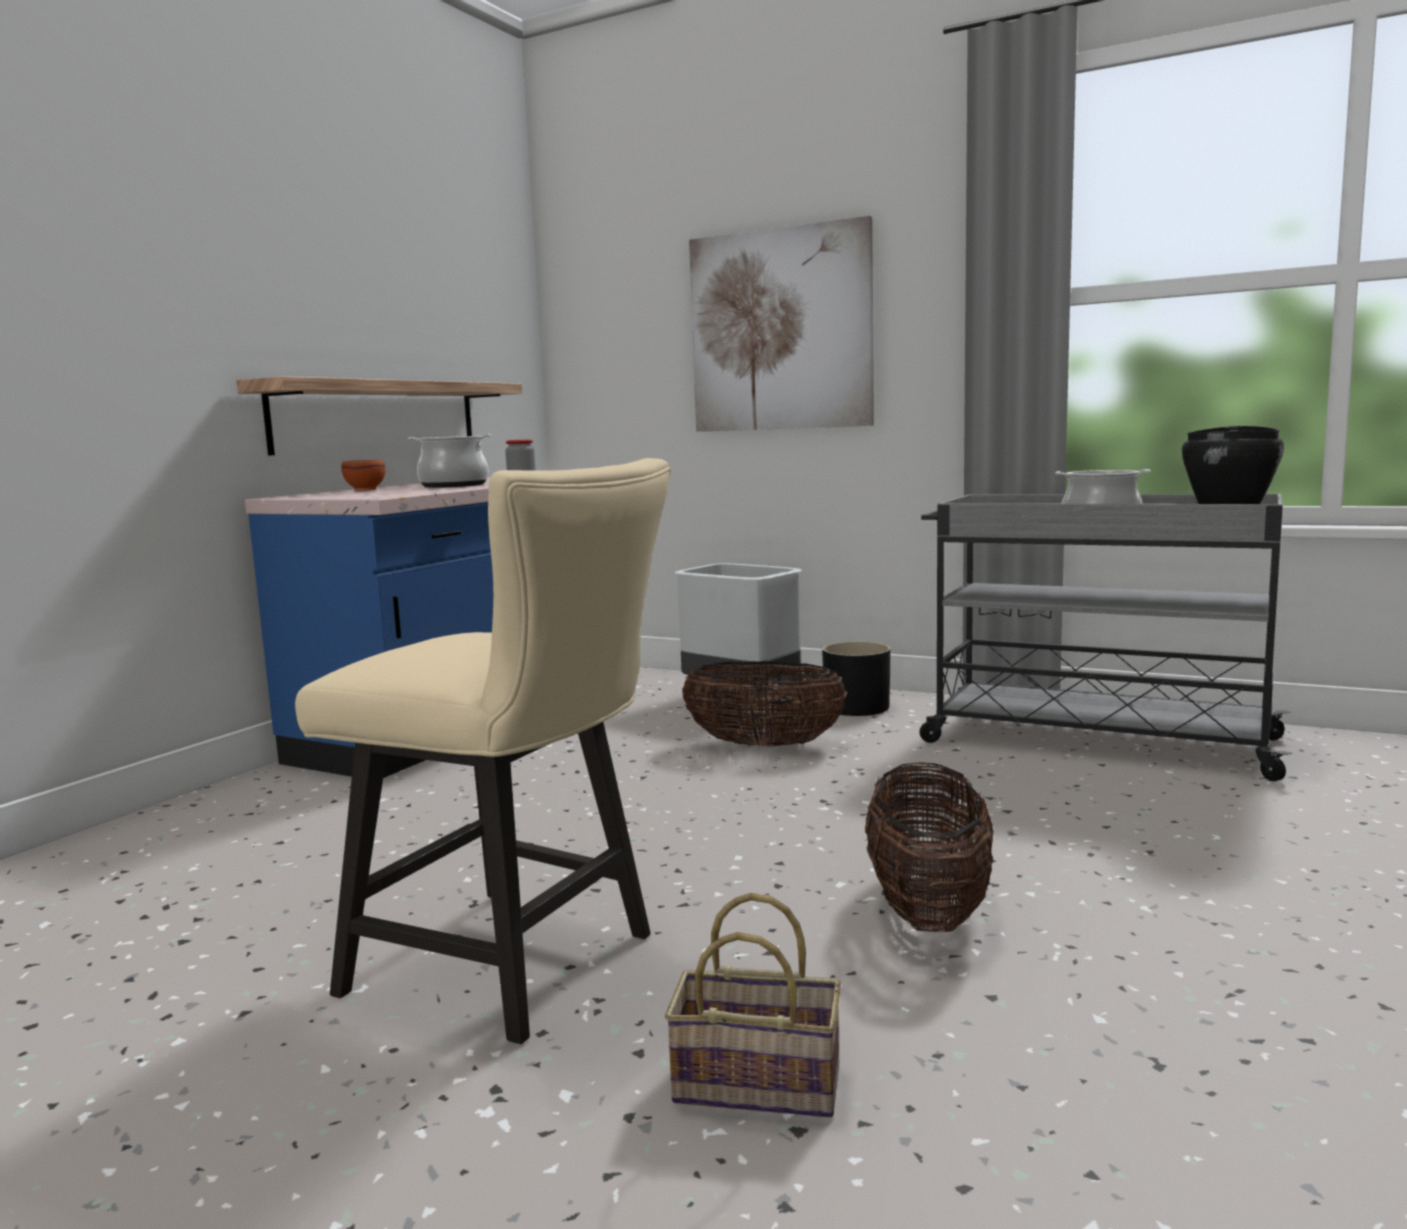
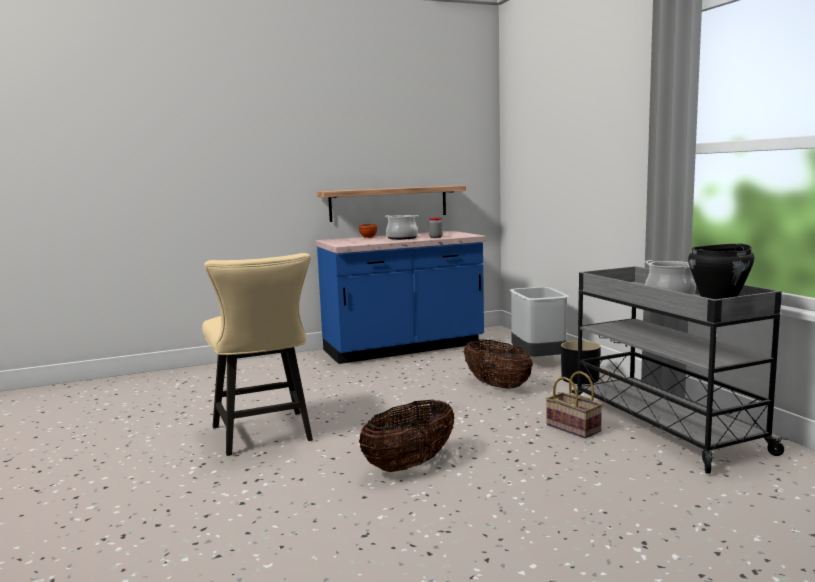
camera: 40 degrees right, 0 degrees up
(762, 1082) = (257, 489): basket -> basket (575, 428)
(780, 330) = (583, 160): picture -> none

